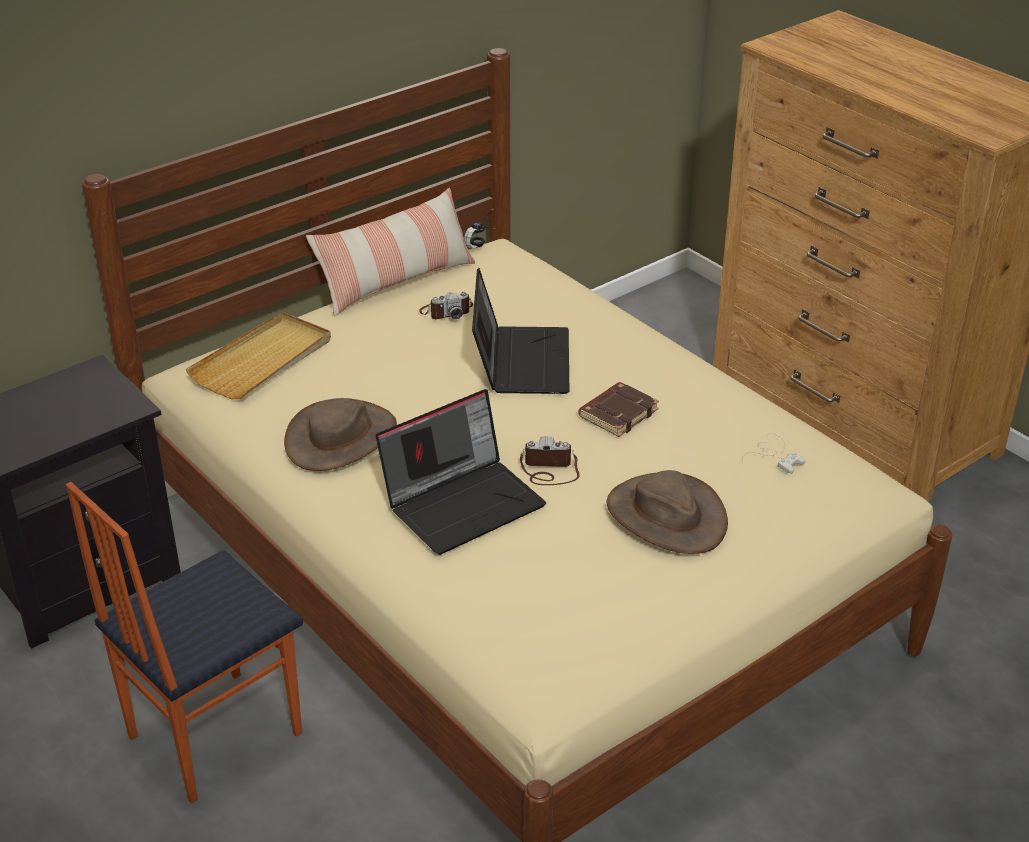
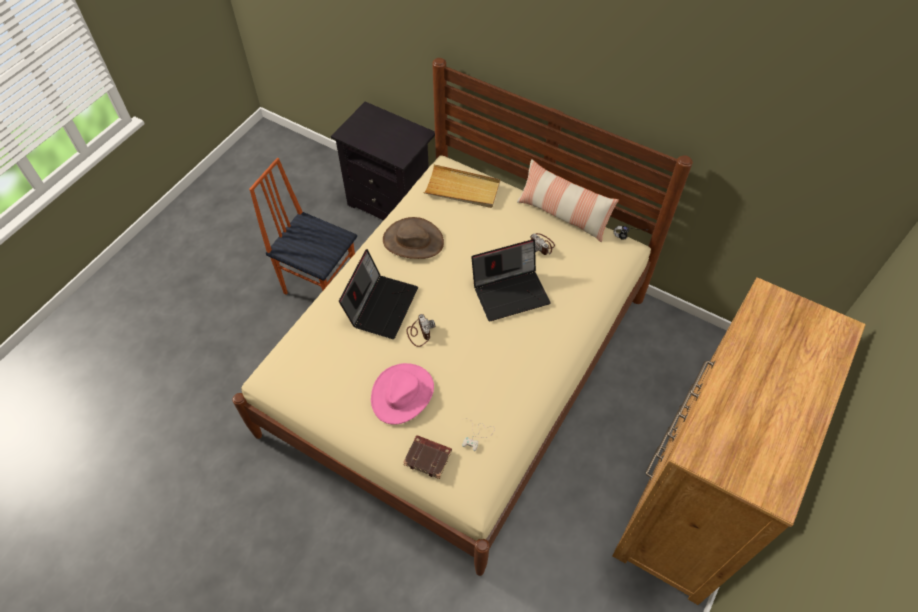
camera: 70 degrees right, 20 degrees up
(464, 502) = (381, 305): laptop -> laptop turned 105 degrees counterclockwise
(618, 413) = (482, 349): brown book -> brown book (428, 457)
(666, 516) = (402, 394): brown hat -> pink hat

